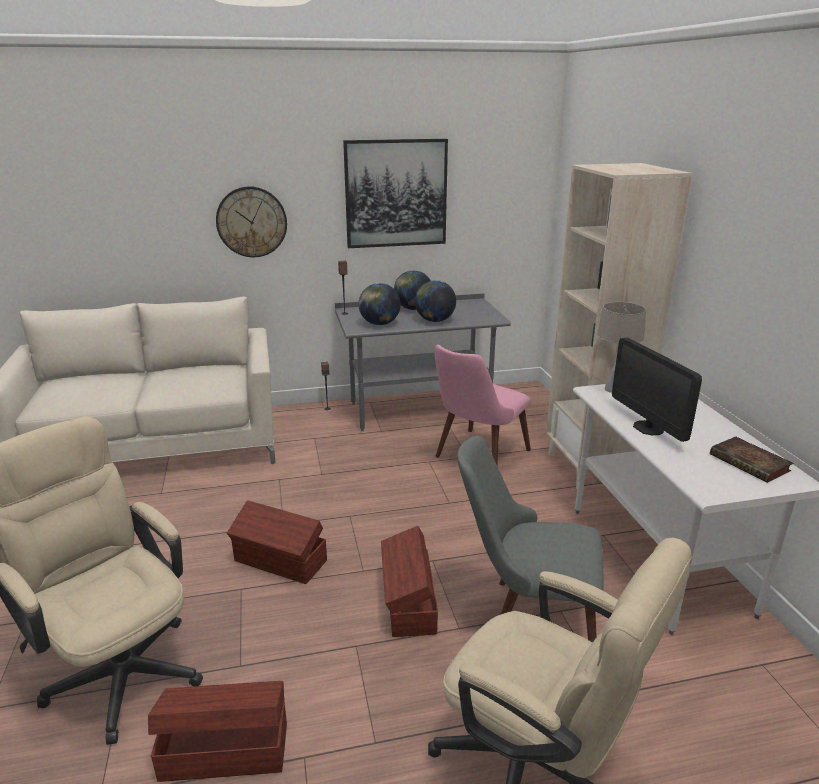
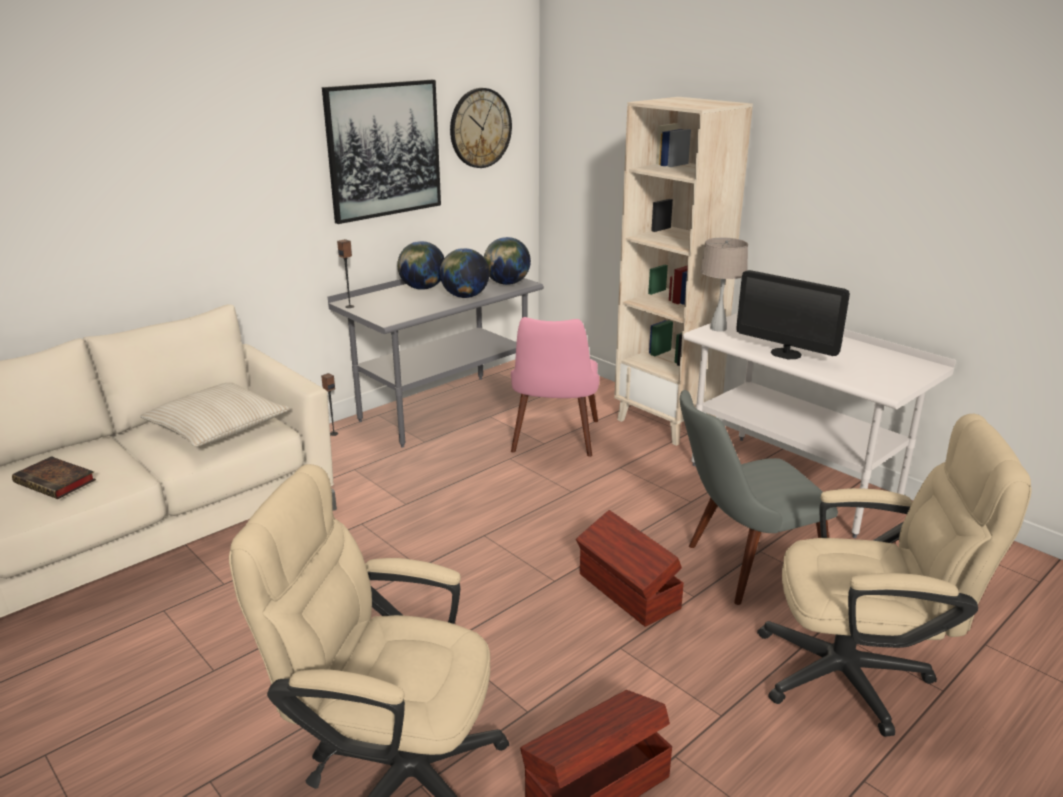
camera: 30 degrees left, 0 degrees up
(198, 382) = (218, 427): none -> beige pillow
(251, 222) = (218, 203): wall clock -> wall clock (480, 128)
(280, 561) = (459, 603): brown storage box -> none
(379, 324) = (408, 310): globe -> globe (507, 283)
(751, 463) = (888, 363): book -> book (57, 482)

